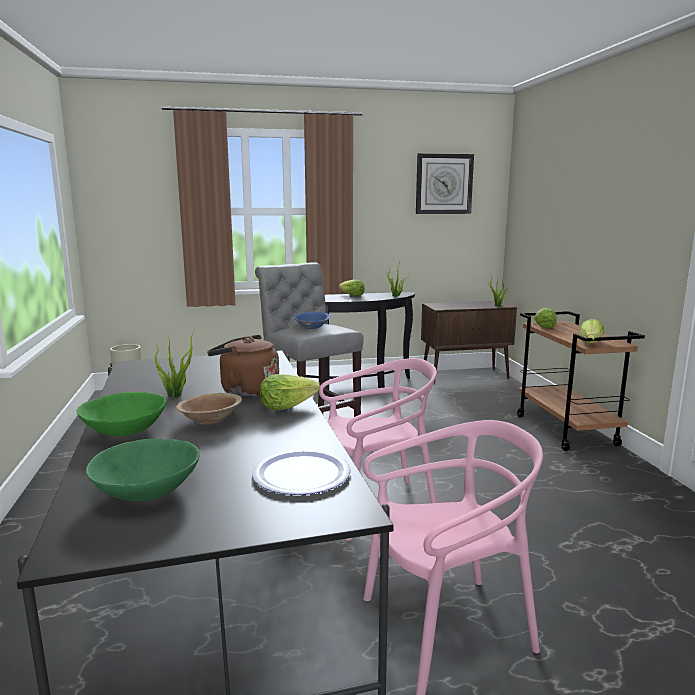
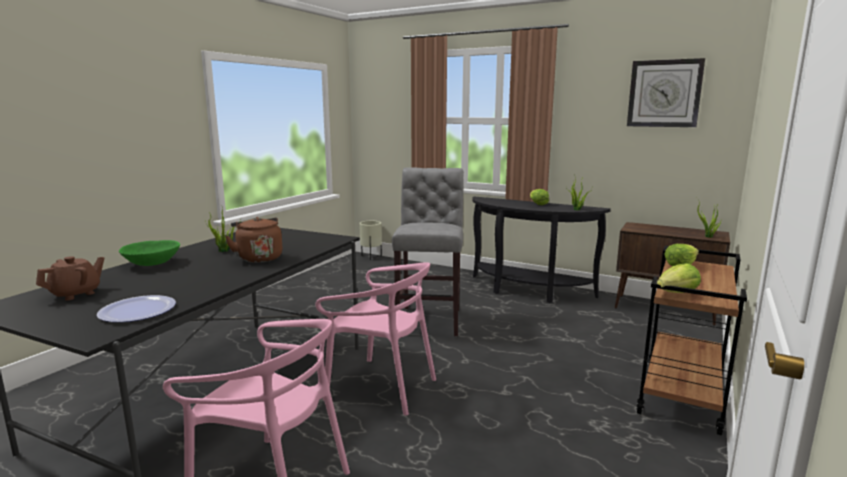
camera: 40 degrees right, 0 degrees up
(147, 490) = (76, 294): green bowl -> brown teapot
(210, 420) = (195, 269): brown bowl -> none
(287, 406) = (248, 272): lettuce -> none
(312, 327) = (424, 224): blue bowl -> none

